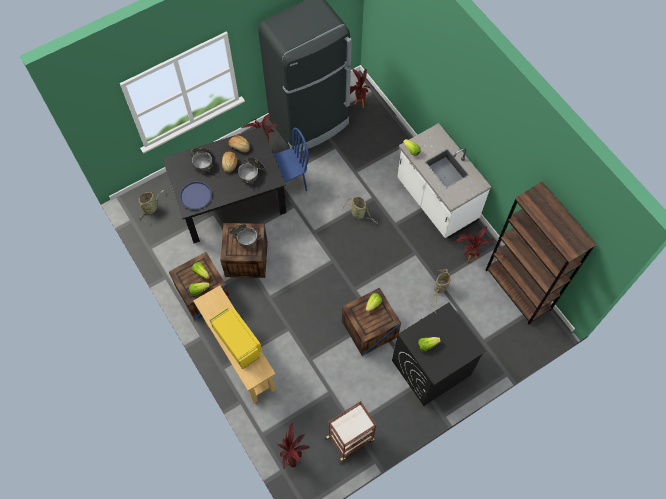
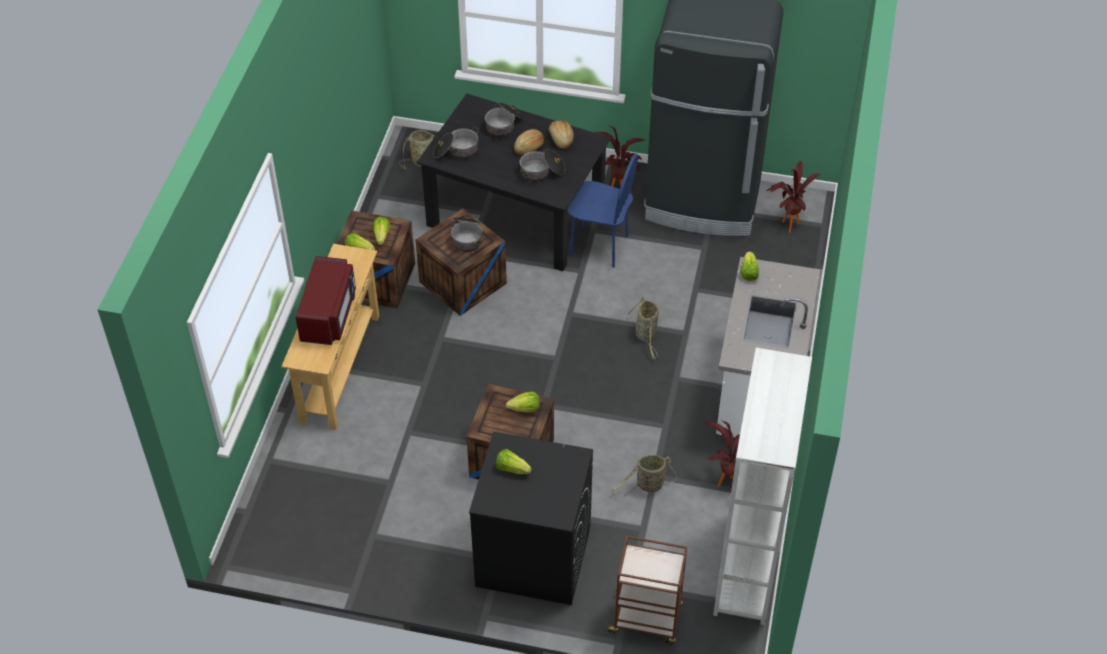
camera: 45 degrees right, 15 degrees down
(196, 195) = (456, 151): blue tray -> cooking pot
(238, 341) = (329, 314): yellow microwave -> red microwave
(293, 455) = (275, 508): potted plant -> none
(350, 438) = (354, 545): brown cart -> brown cart (646, 619)
(518, 289) = (747, 567): brown bookcase -> white bookcase

